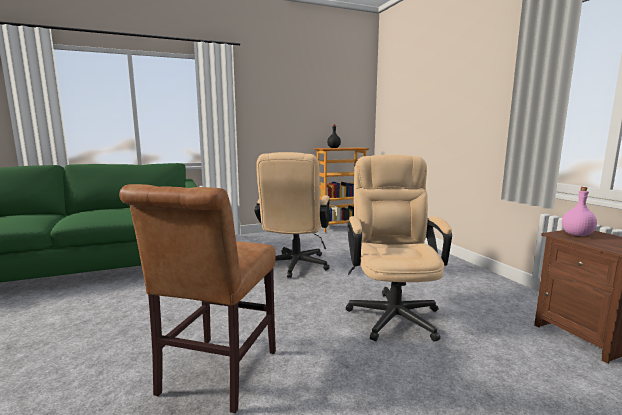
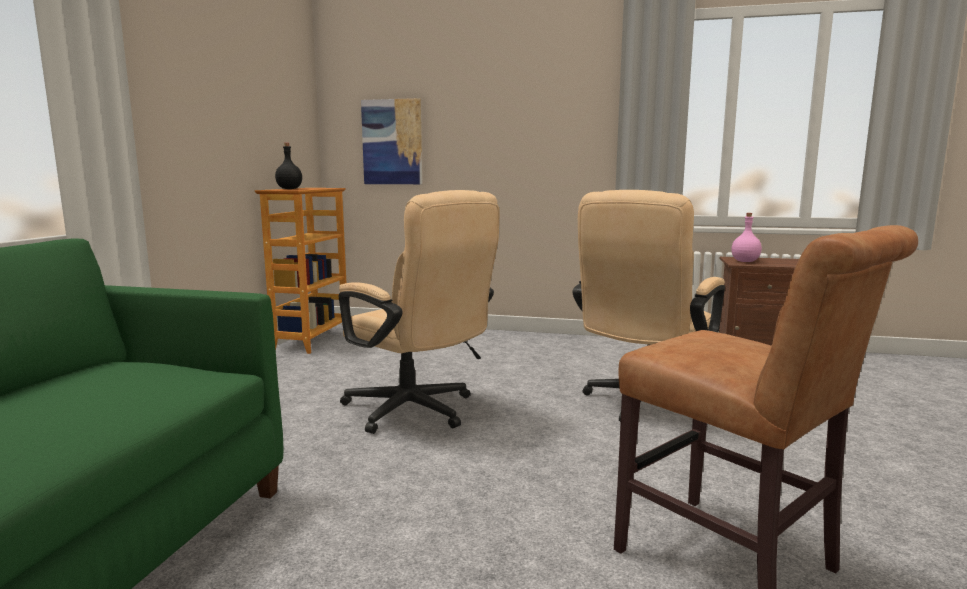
camera: 55 degrees left, 0 degrees up
(392, 312) = (643, 405): beige office chair -> beige office chair turned 90 degrees counterclockwise
(400, 121) = (392, 142): none -> picture

